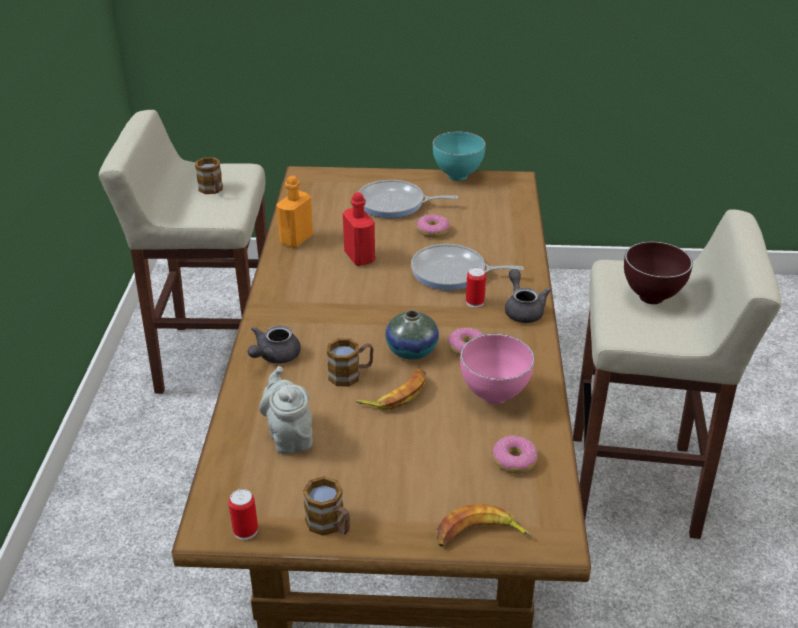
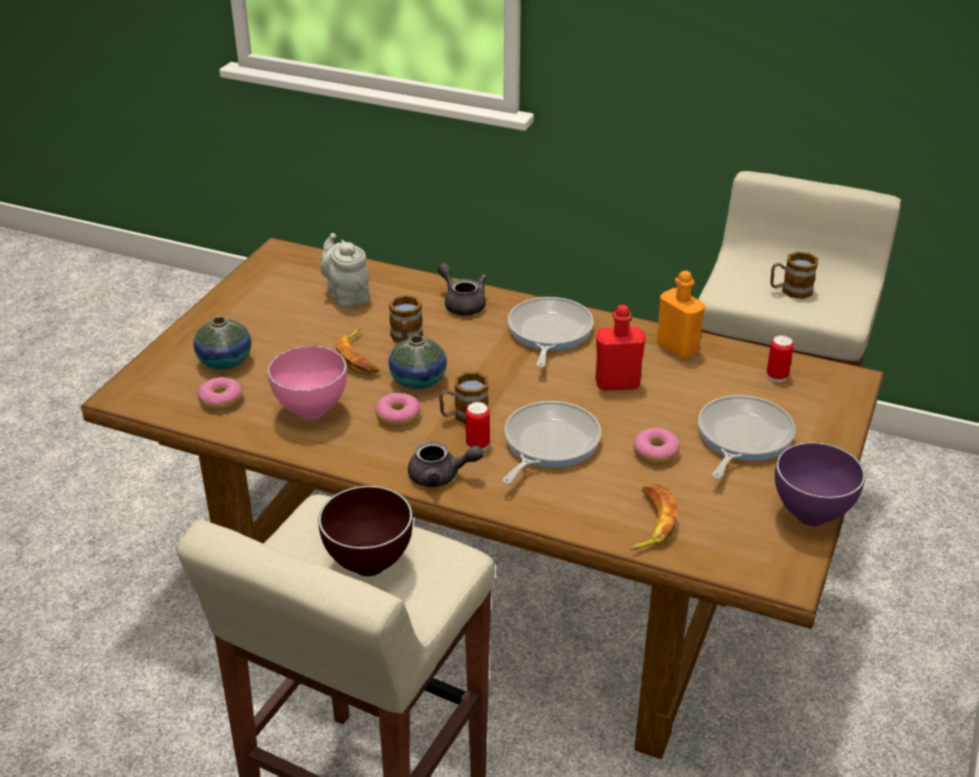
camera: 110 degrees right, 0 degrees up
(245, 530) = (262, 264): can -> can (777, 376)
(289, 436) = (347, 295): grey teapot -> grey teapot turned 120 degrees counterclockwise
(303, 300) = (548, 333): none -> frying pan
(330, 525) = (235, 298): mug -> mug (464, 416)
(453, 483) = (225, 361): none -> vase
(457, 177) = (809, 515): turquoise bowl -> purple bowl
(479, 535) = (162, 360): banana -> banana (650, 522)

